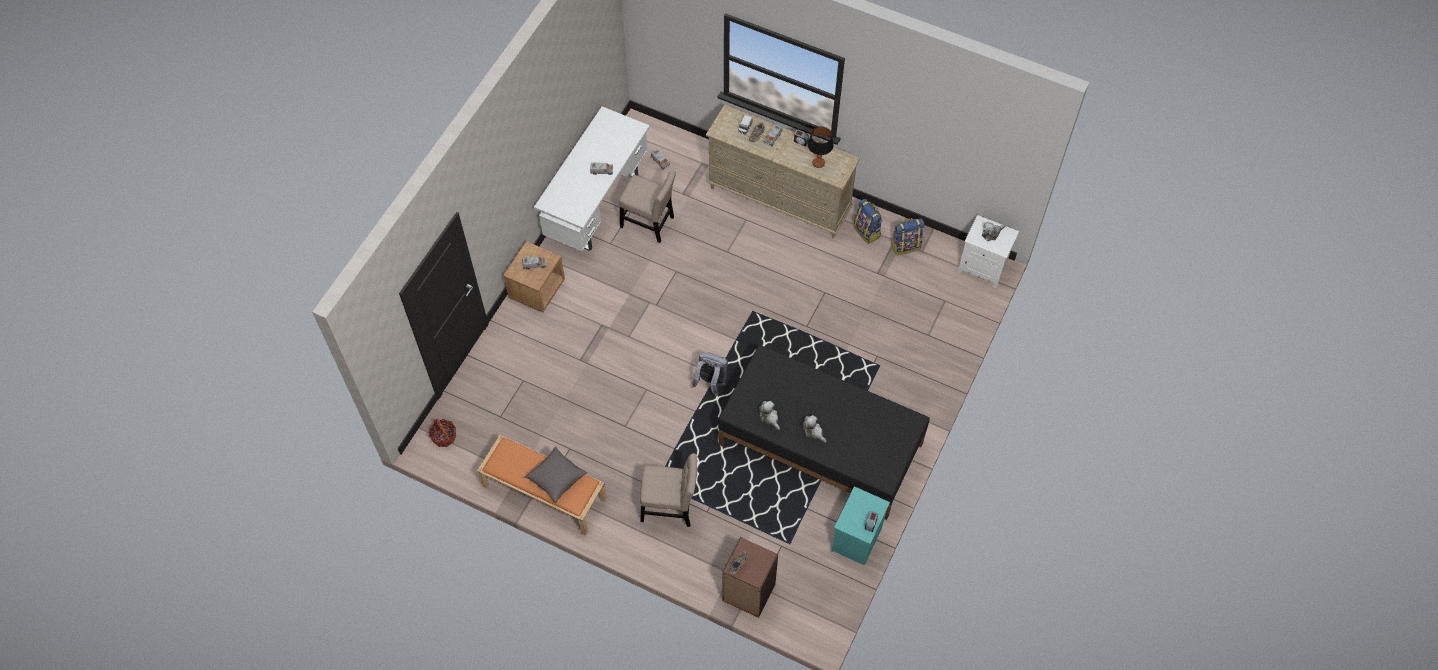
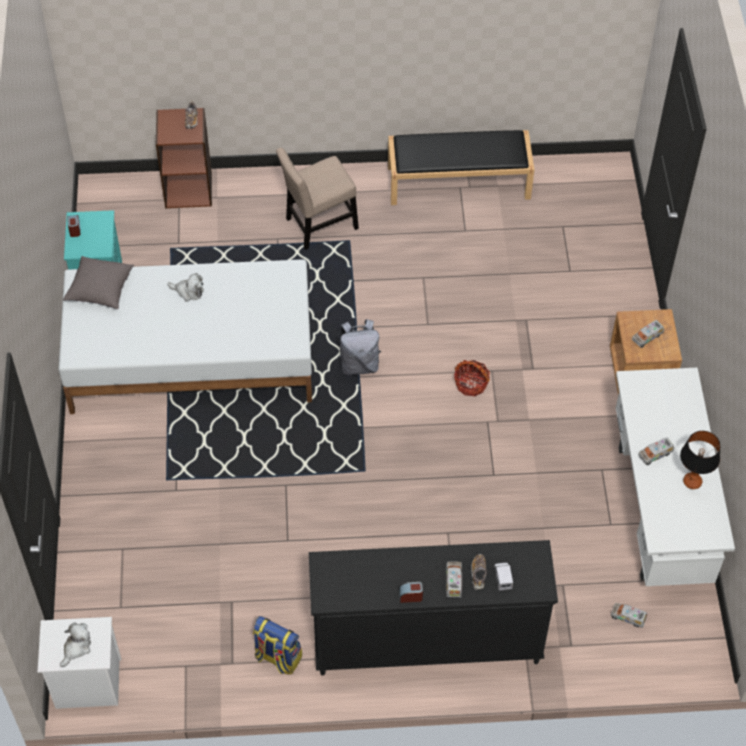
camera: 150 degrees right, 5 degrees down
(444, 436) = (602, 183): basket -> basket (471, 384)
(543, 492) = (459, 182): orange bench -> black bench
(556, 478) = (441, 152): grey pillow -> grey pillow (101, 290)
(649, 223) = (573, 520): beige chair -> none
(769, 417) = (247, 284): plush toy -> none
(779, 200) = (426, 643): beige dresser -> black dresser
(818, 163) = (364, 574): table lamp -> table lamp (692, 482)
(820, 445) = (190, 357): black bed -> white bed
(905, 245) = (213, 663): backpack -> none

